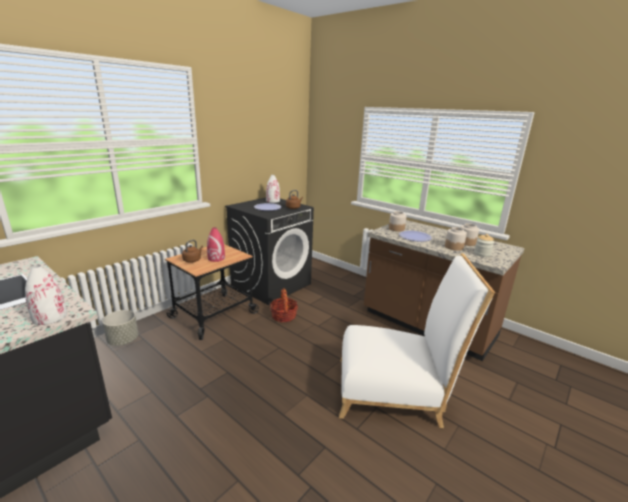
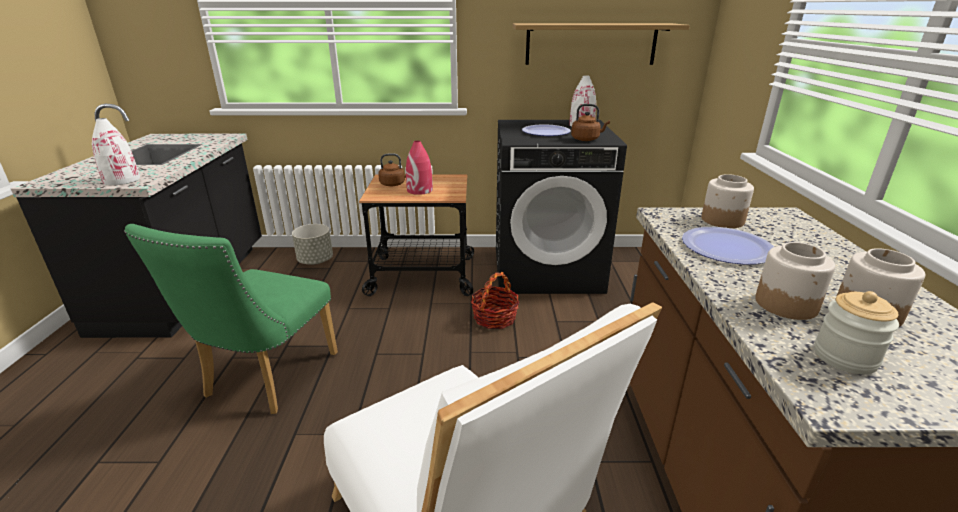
camera: 50 degrees right, 5 degrees up
(221, 409) = (265, 379): none -> green chair
(263, 157) = (590, 44): none -> shelf

